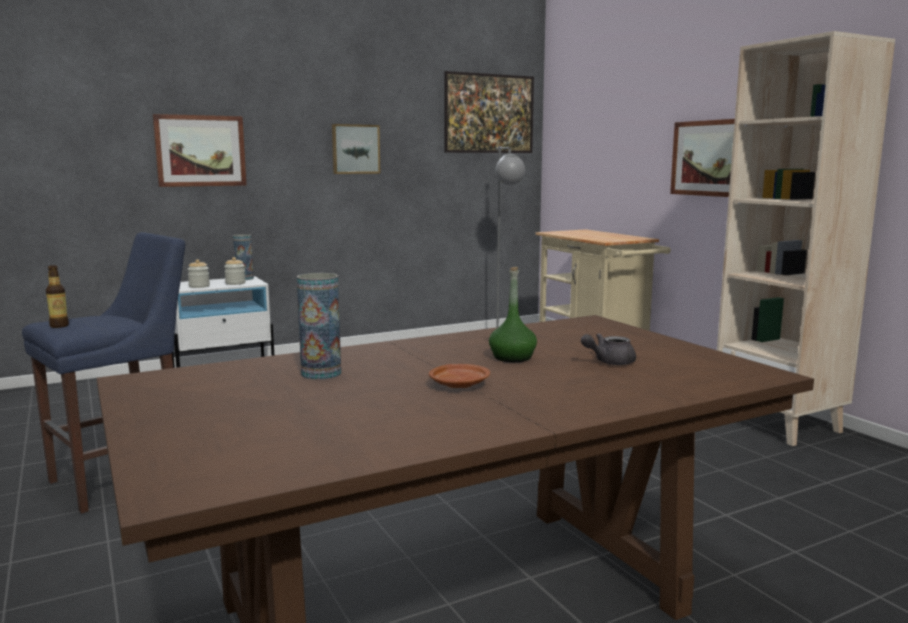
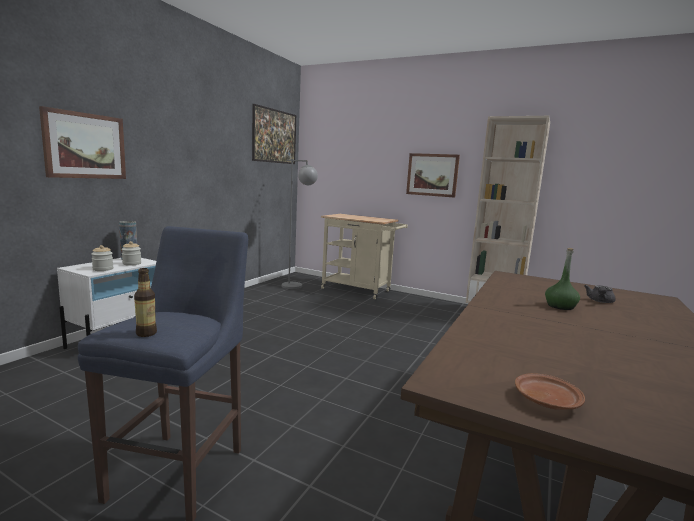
camera: 35 degrees left, 0 degrees up
(321, 373) = (525, 341): vase -> none
(355, 149) = (201, 154): picture -> none
(459, 385) = (606, 332): brown plate -> brown plate (546, 401)

